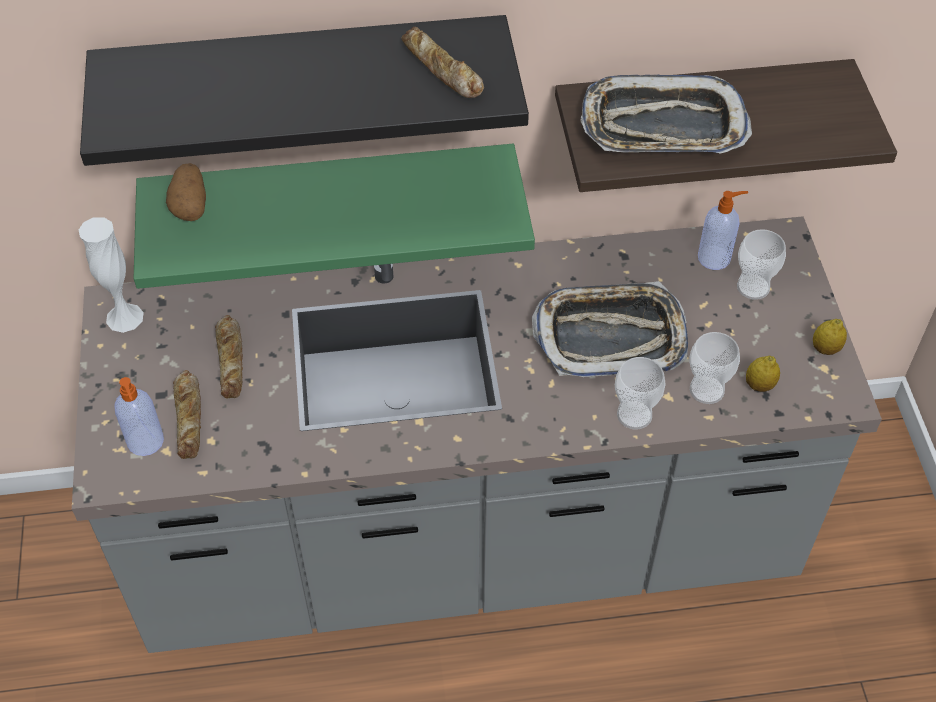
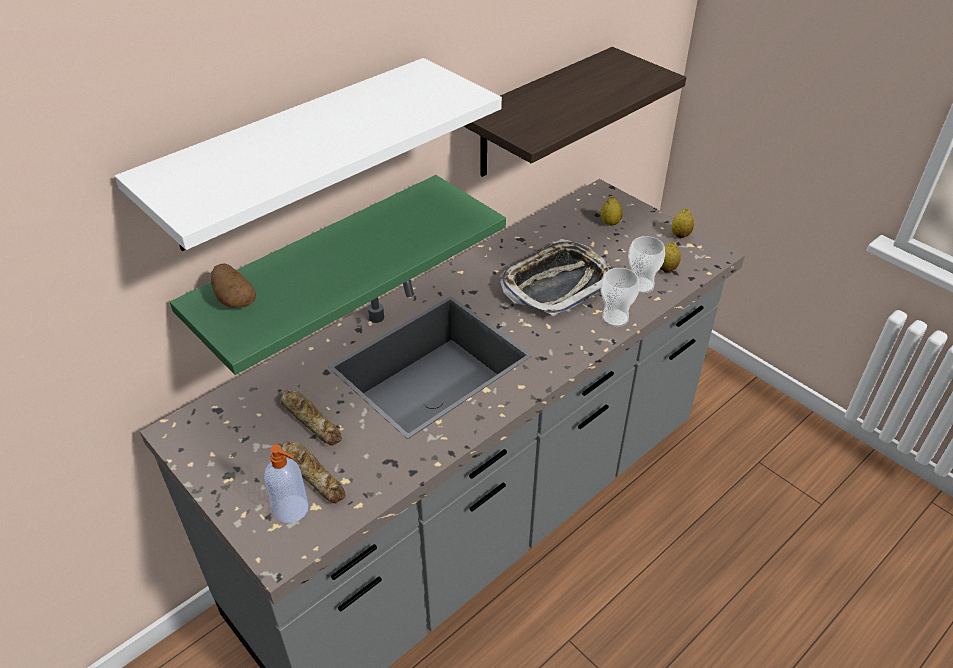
camera: 35 degrees left, 10 degrees down
(124, 317) = (195, 435): white vase -> none
(304, 77) = (292, 155): black shelf -> white shelf
(441, 70) = (416, 95): bread -> none
(662, 127) = (547, 110): tray -> none
(715, 258) = (574, 218): soap dispenser -> none
(753, 287) = (610, 223): cup -> lemon

